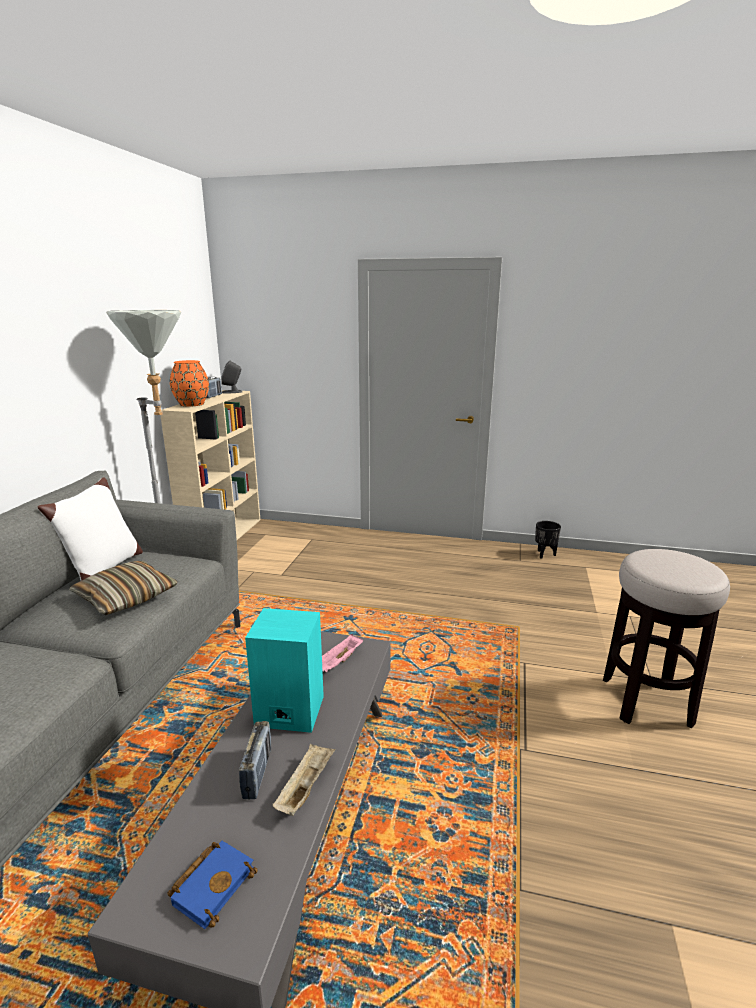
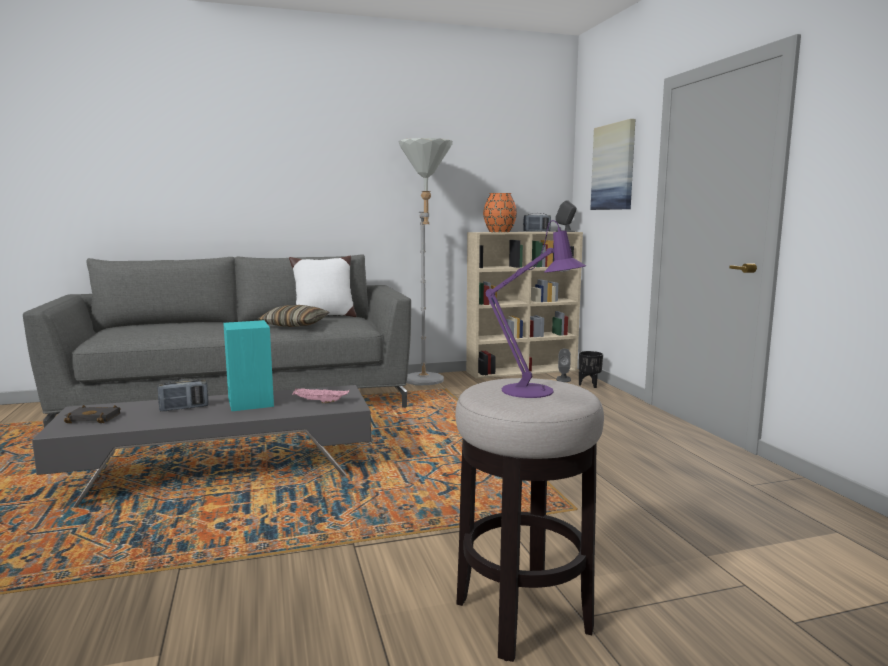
camera: 60 degrees right, 10 degrees down
(213, 883) = (95, 418): blue book -> black book
(272, 532) = (563, 379): none -> grey speaker
(290, 330) = (614, 167): none -> picture
(305, 787) = (176, 420): beige tray -> none
(544, 554) = (808, 497): black planter -> black planter (589, 385)
(682, 563) = (535, 391): none -> purple table lamp

